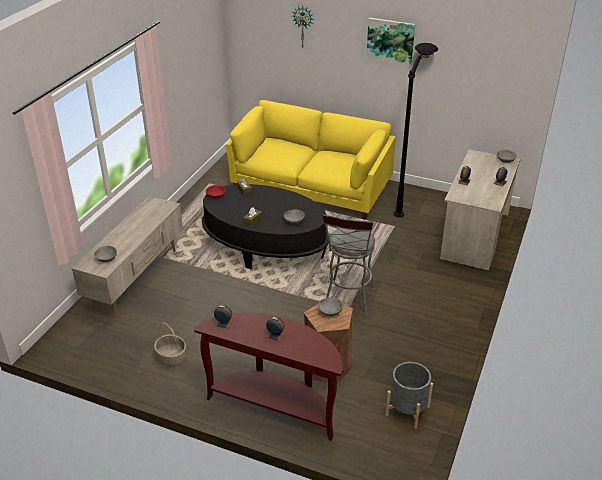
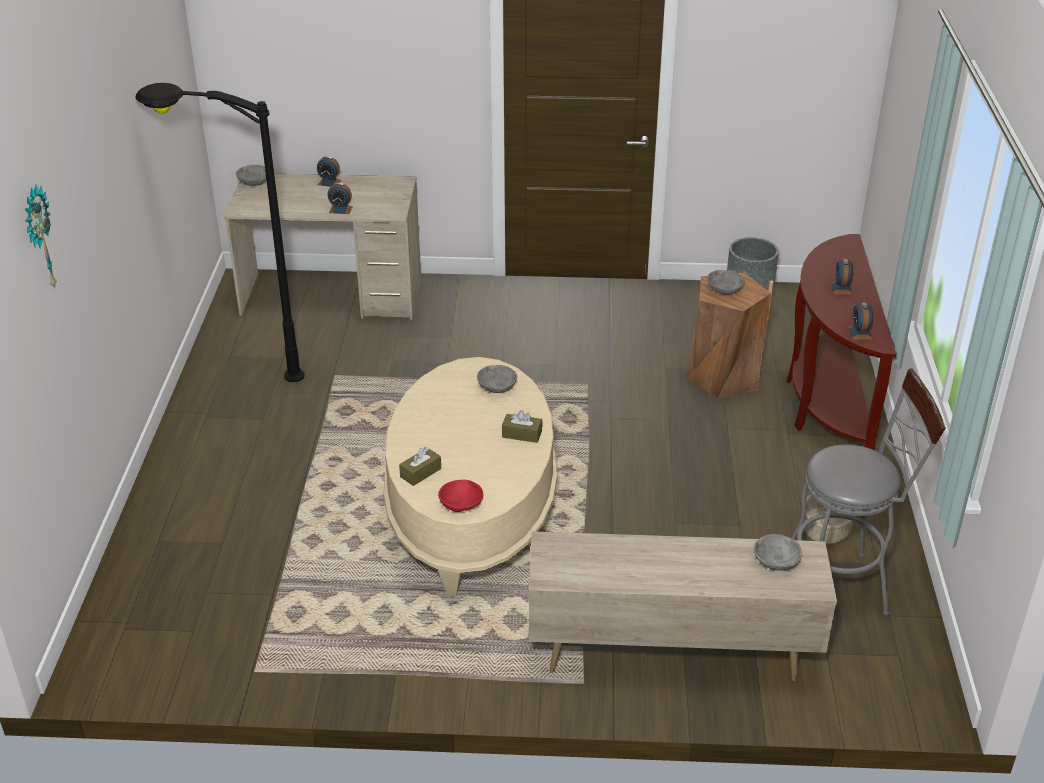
camera: 110 degrees left, 0 degrees up
(265, 247) = (472, 509): black coffee table -> beige coffee table
(311, 186) = (222, 501): yellow sofa -> none
(348, 301) = (570, 386): grey stool -> grey stool (843, 585)
(390, 40) = (107, 135): picture -> none

